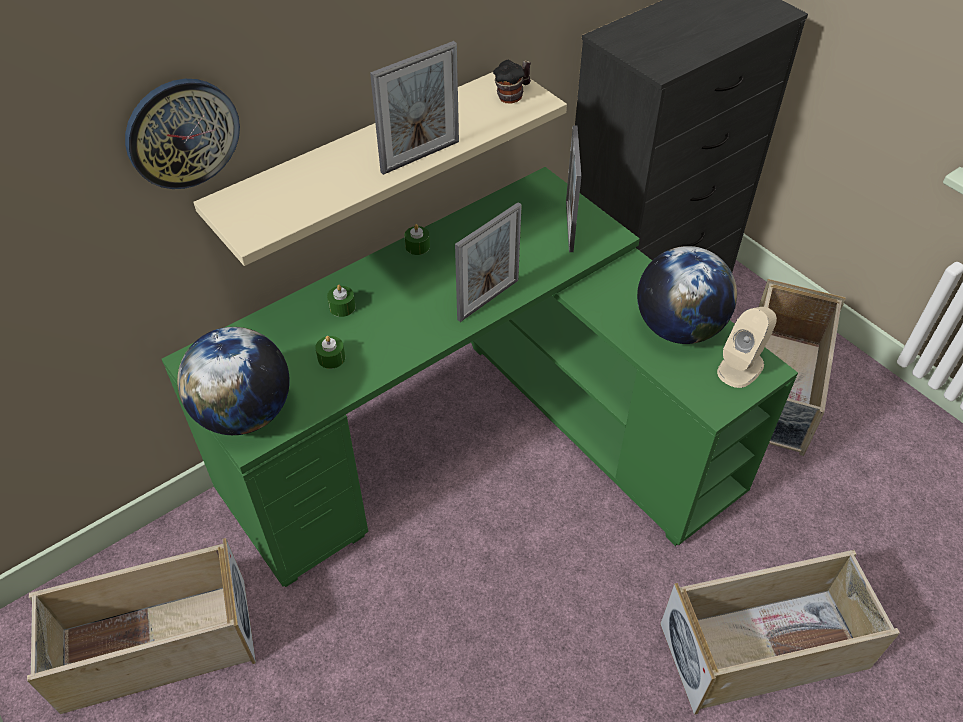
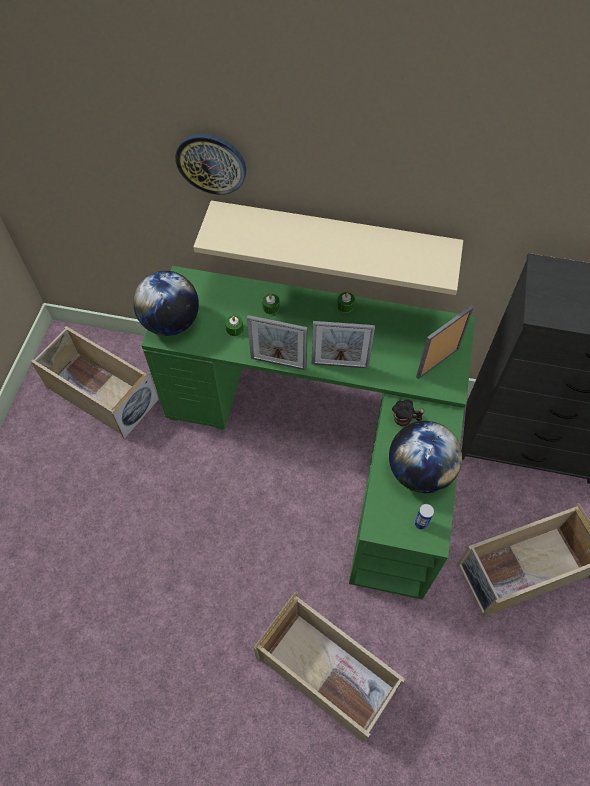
camera: 50 degrees right, 10 degrees up
(420, 157) = (336, 259): picture frame -> picture frame (278, 363)
(513, 95) = (434, 261): mug -> mug (405, 419)
(741, 367) = (421, 523): beige speaker -> can

